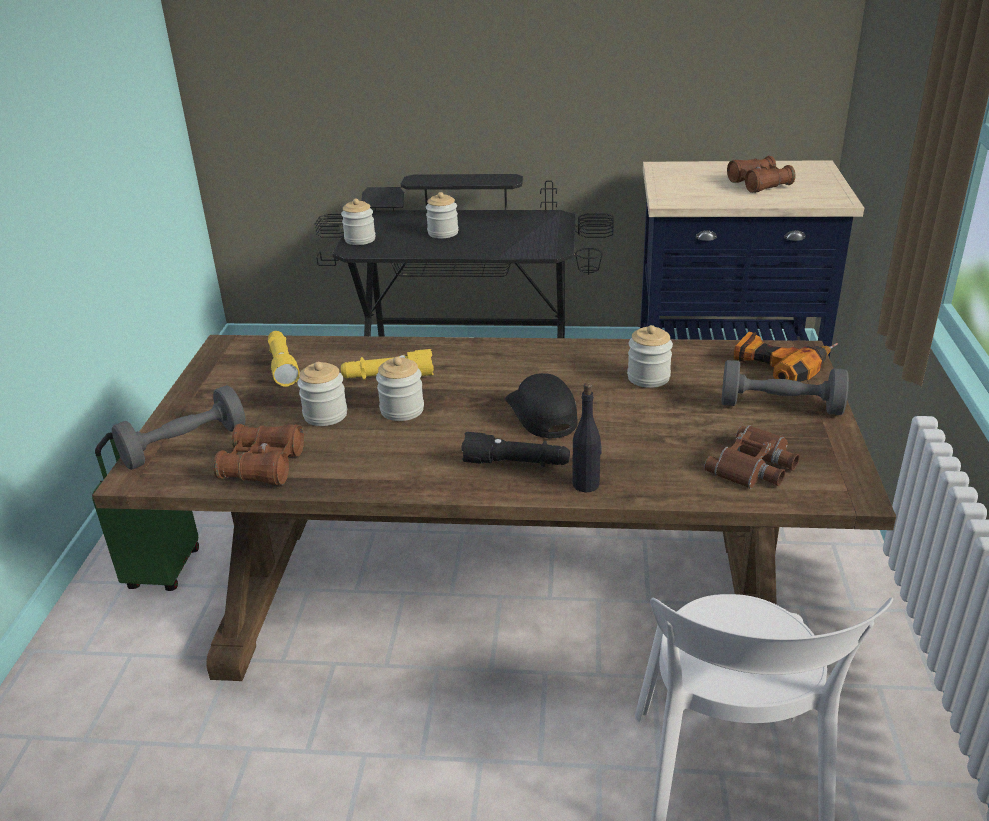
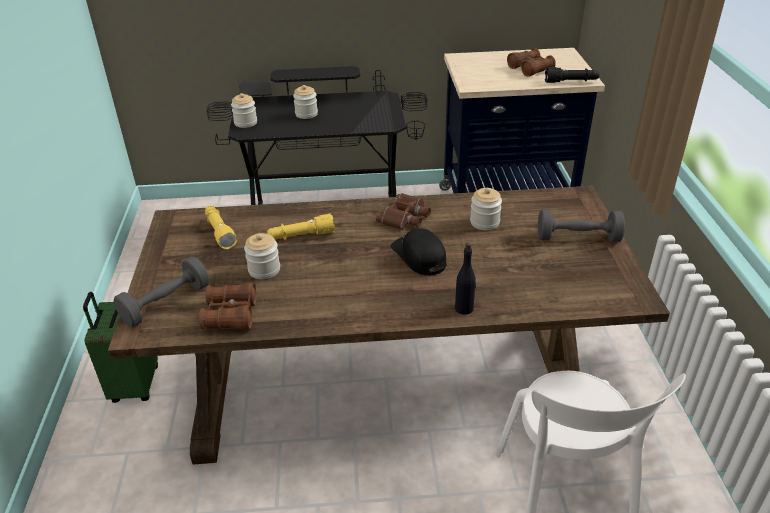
camera: 10 degrees left, 5 degrees up
(402, 410) = (319, 261): jar -> none
(516, 464) = (412, 297): black flashlight -> black flashlight (571, 82)
(755, 466) = (572, 284): brown binoculars -> brown binoculars (405, 217)
(780, 364) = (570, 206): power drill -> none

